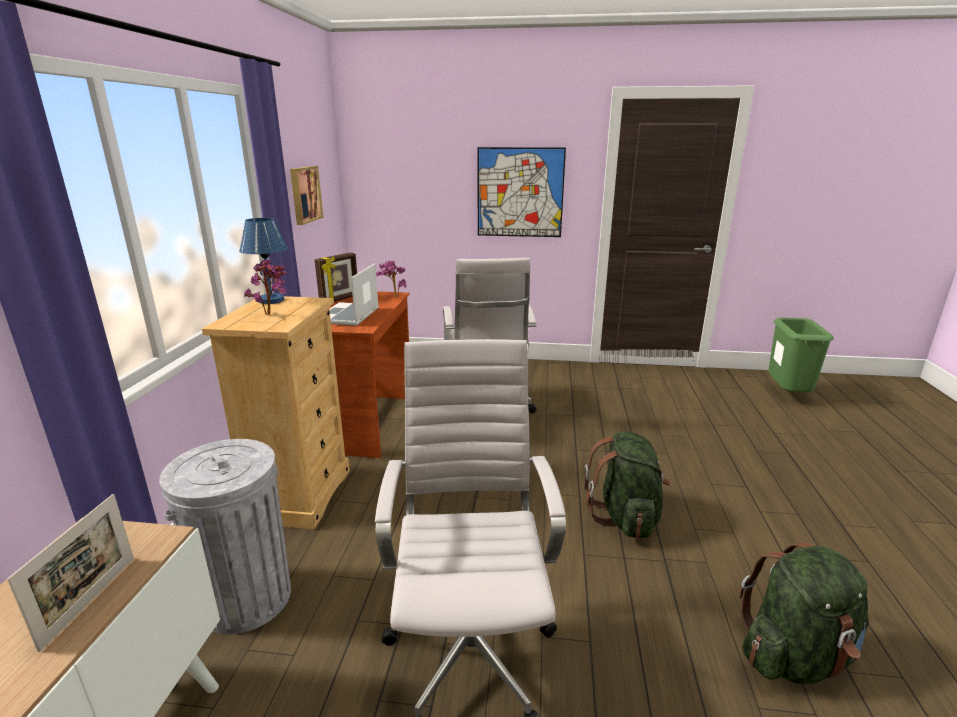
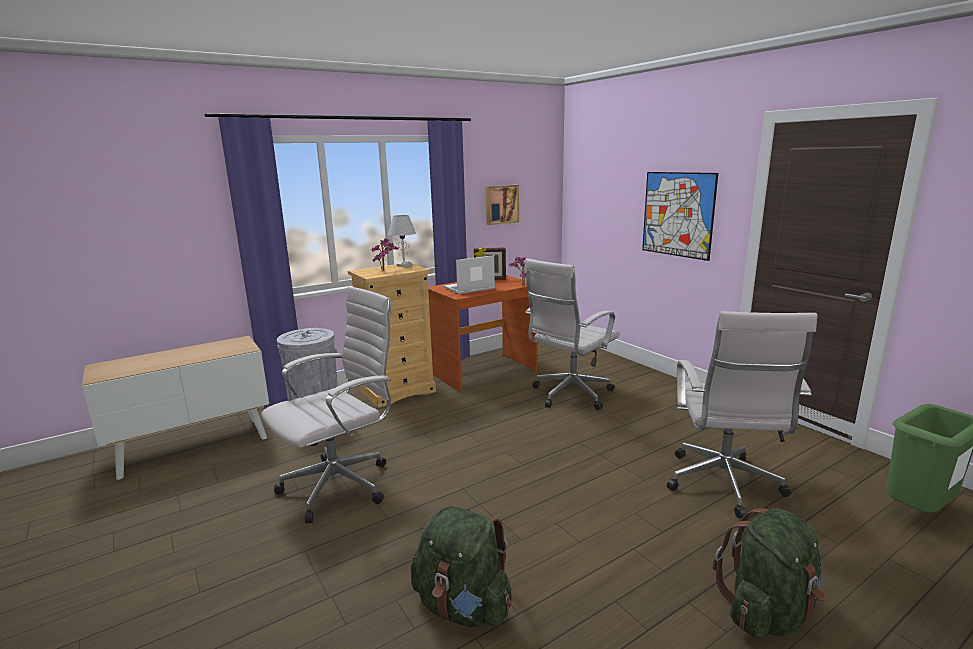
camera: 50 degrees right, 5 degrees down
(90, 600) = (207, 355): picture frame -> none
(271, 300) = (404, 265): blue table lamp -> white table lamp
(625, 516) = (526, 489): green backpack -> green backpack (767, 612)
(706, 431) = (724, 486): none -> white office chair

